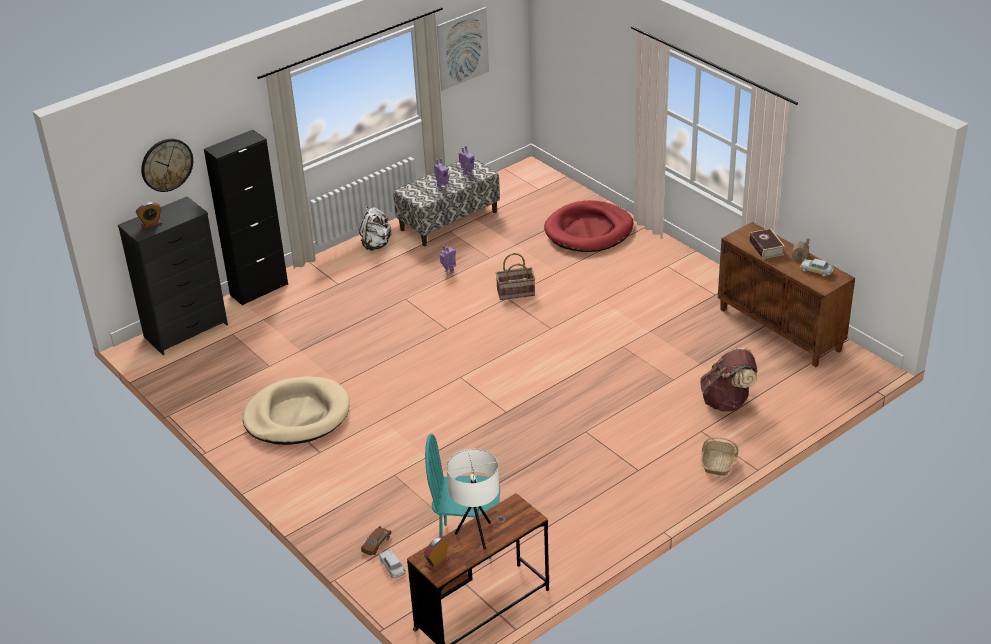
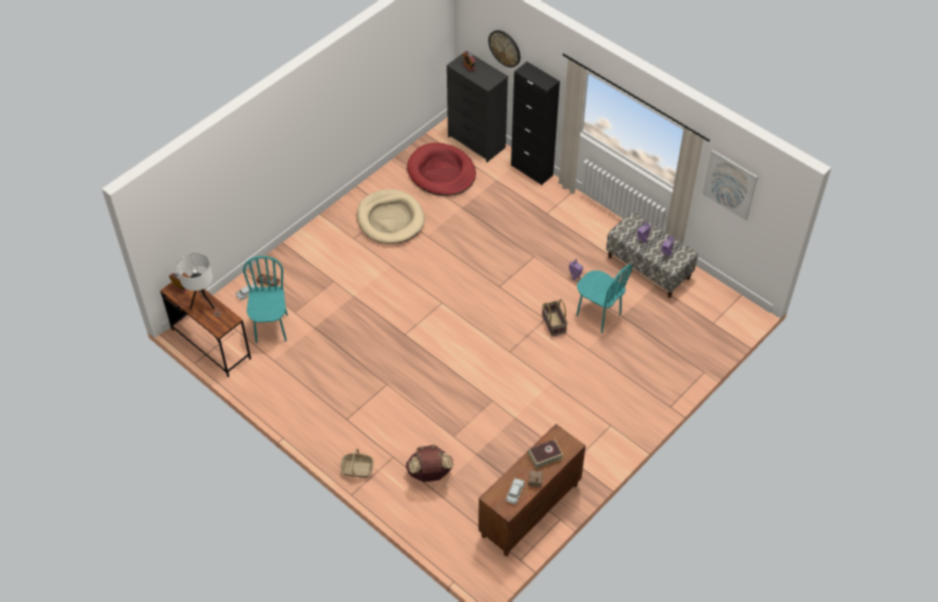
camera: 80 degrees right, 15 degrees up
(376, 244) = (604, 227): white backpack -> none
(509, 260) = (598, 315): none -> turquoise chair
(589, 230) = (654, 365): red dog bed -> red dog bed (441, 172)

